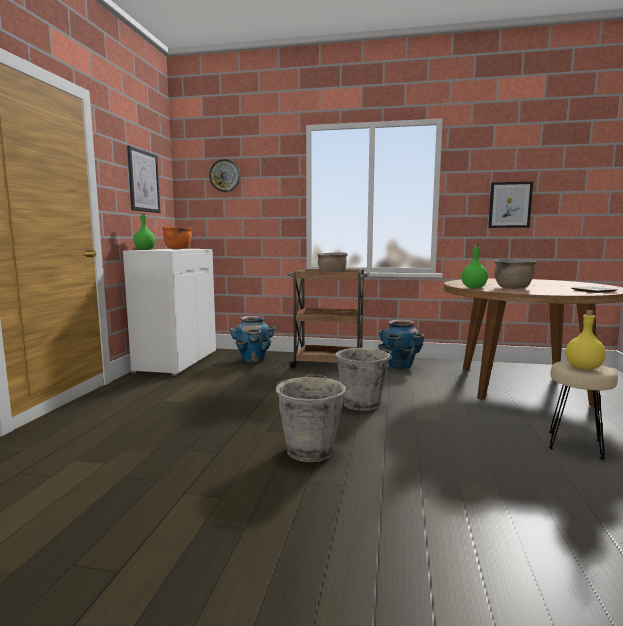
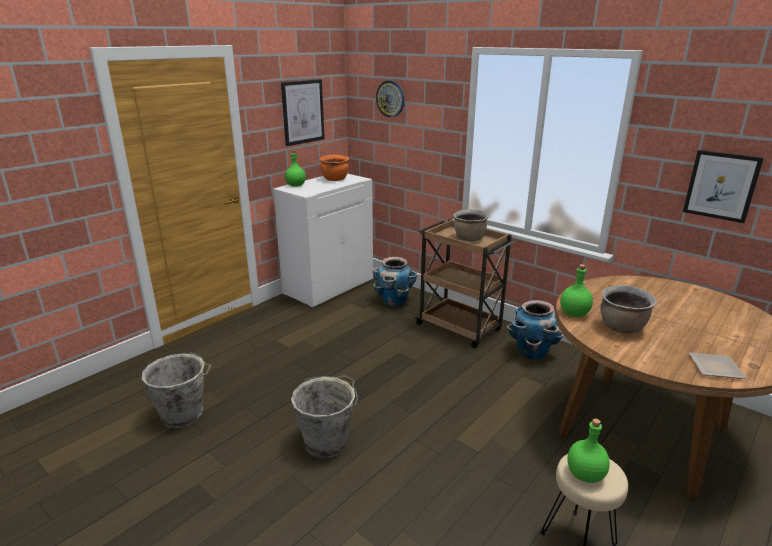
camera: 30 degrees right, 15 degrees up
(363, 403) = (430, 399): grey bucket -> grey bucket (184, 415)
(584, 368) = (585, 475): yellow bottle -> green bottle

